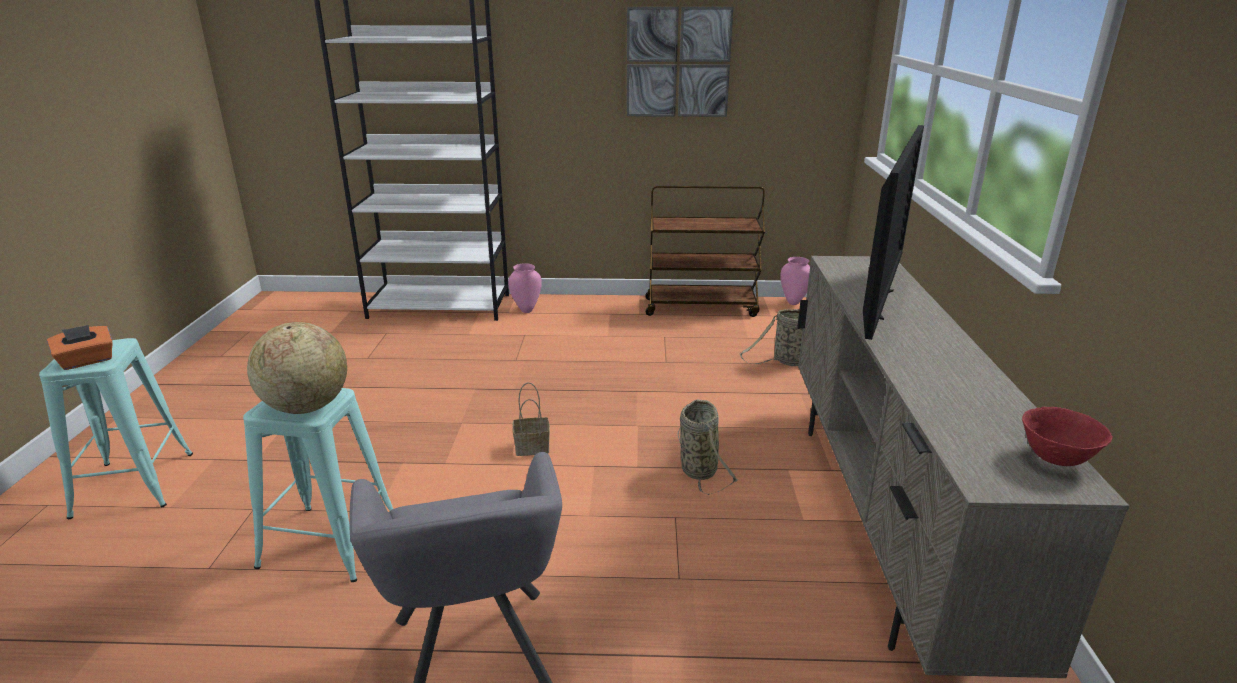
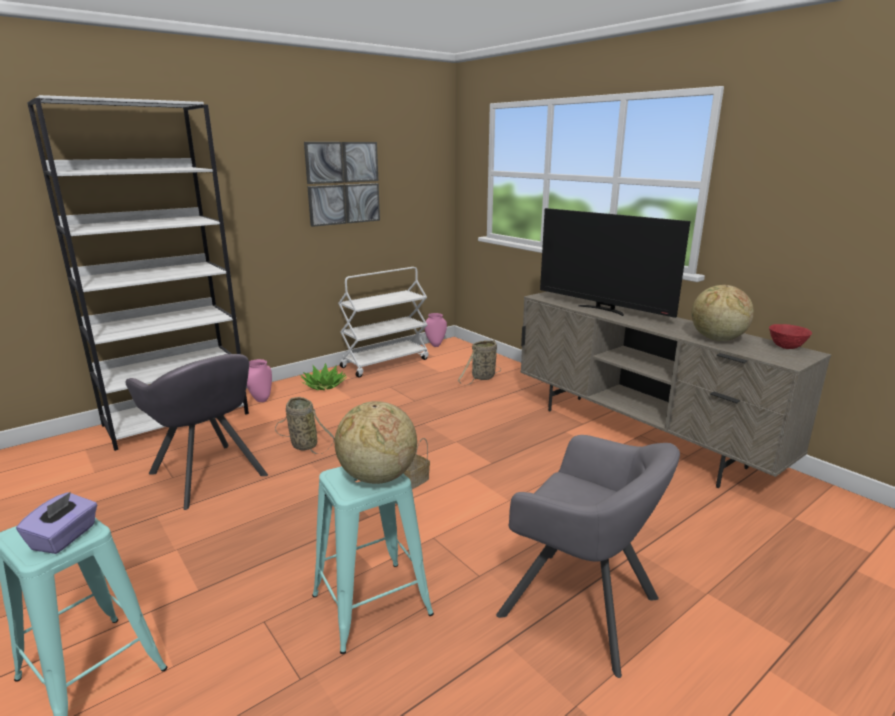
camera: 40 degrees left, 5 degrees down
(87, 361) = (65, 537): orange tissue box -> purple tissue box
(391, 366) = (208, 475): none -> grey armchair
(601, 314) = (324, 386): none -> potted plant
(697, 468) = (523, 450): basket -> basket (303, 444)
(701, 307) = (385, 363): brown cart -> white cart
(878, 303) = (603, 310): television -> television turned 150 degrees clockwise
(951, 401) = (717, 339): none -> globe

